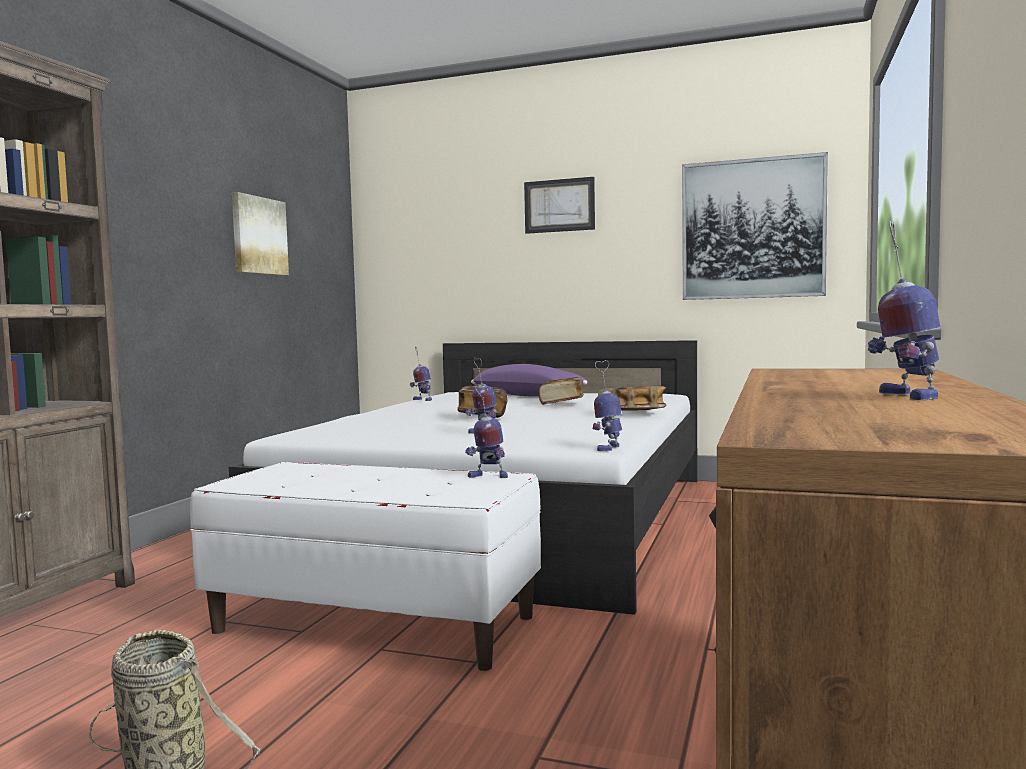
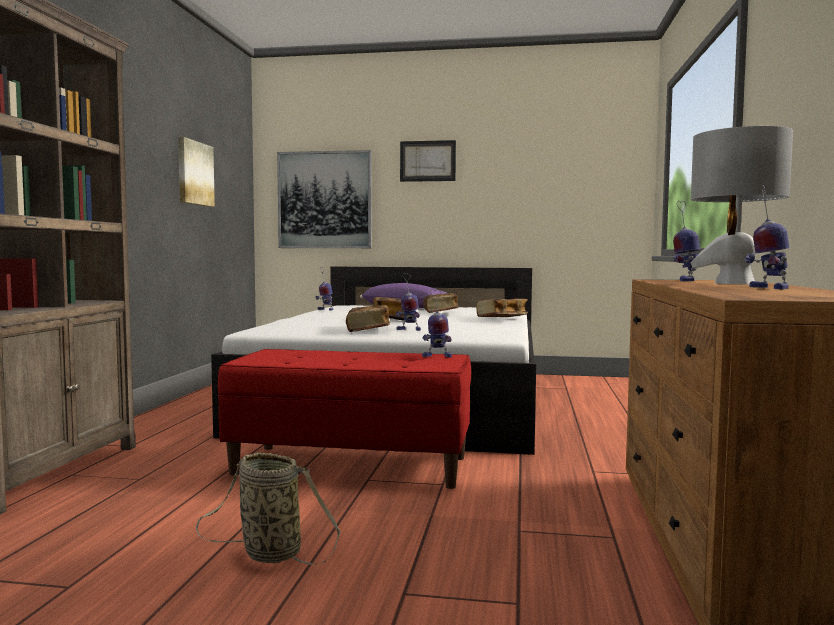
camera: 10 degrees left, 0 degrees up
(375, 623) = (351, 465): white bench -> red bench
(427, 435) = (368, 331): none -> book
(608, 448) = (513, 338): toy robot -> toy robot (685, 280)
(752, 229) = (574, 186): picture -> picture (325, 200)
(881, 381) = (734, 283): none -> grey table lamp

